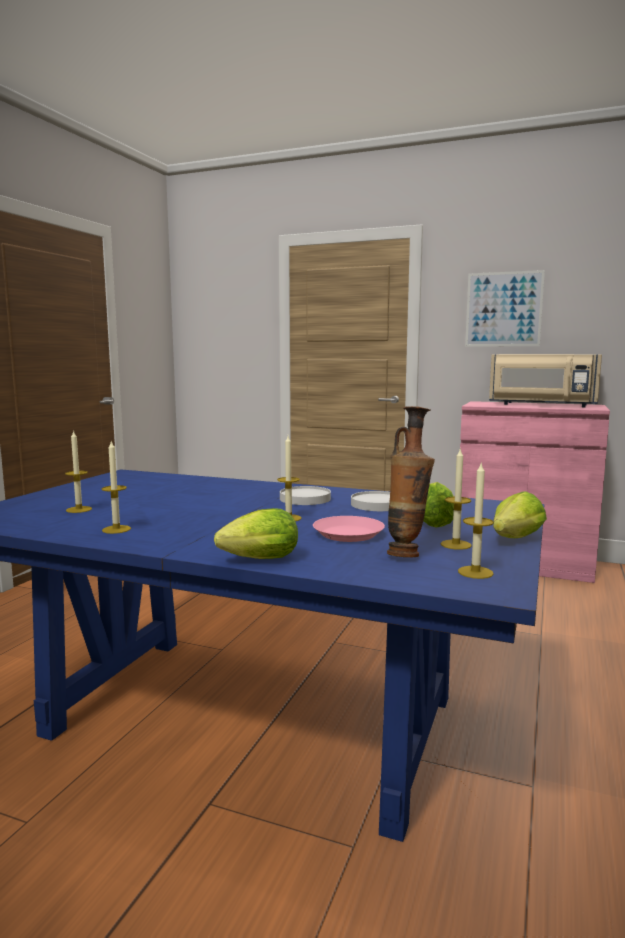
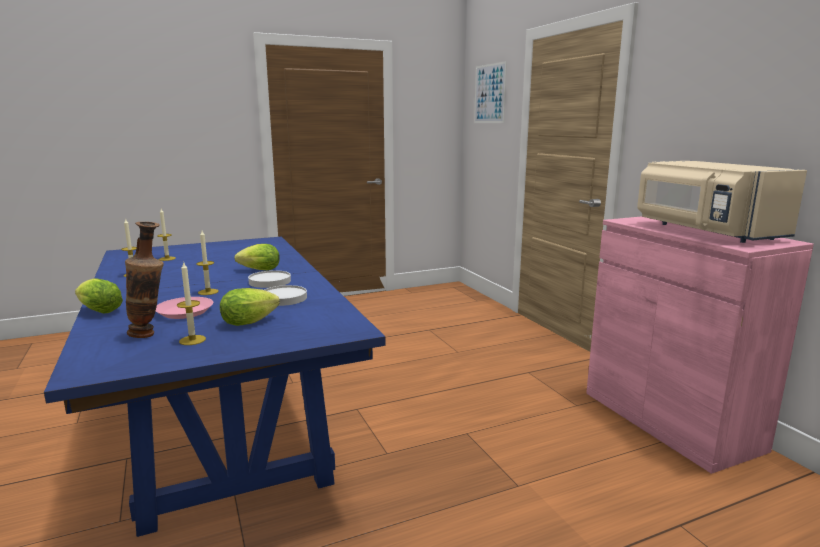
camera: 45 degrees right, 5 degrees up
(475, 572) = (122, 359): candle -> none
(503, 309) = (706, 102): picture -> picture (490, 93)
(514, 540) = (230, 351): lettuce -> lettuce (257, 270)

